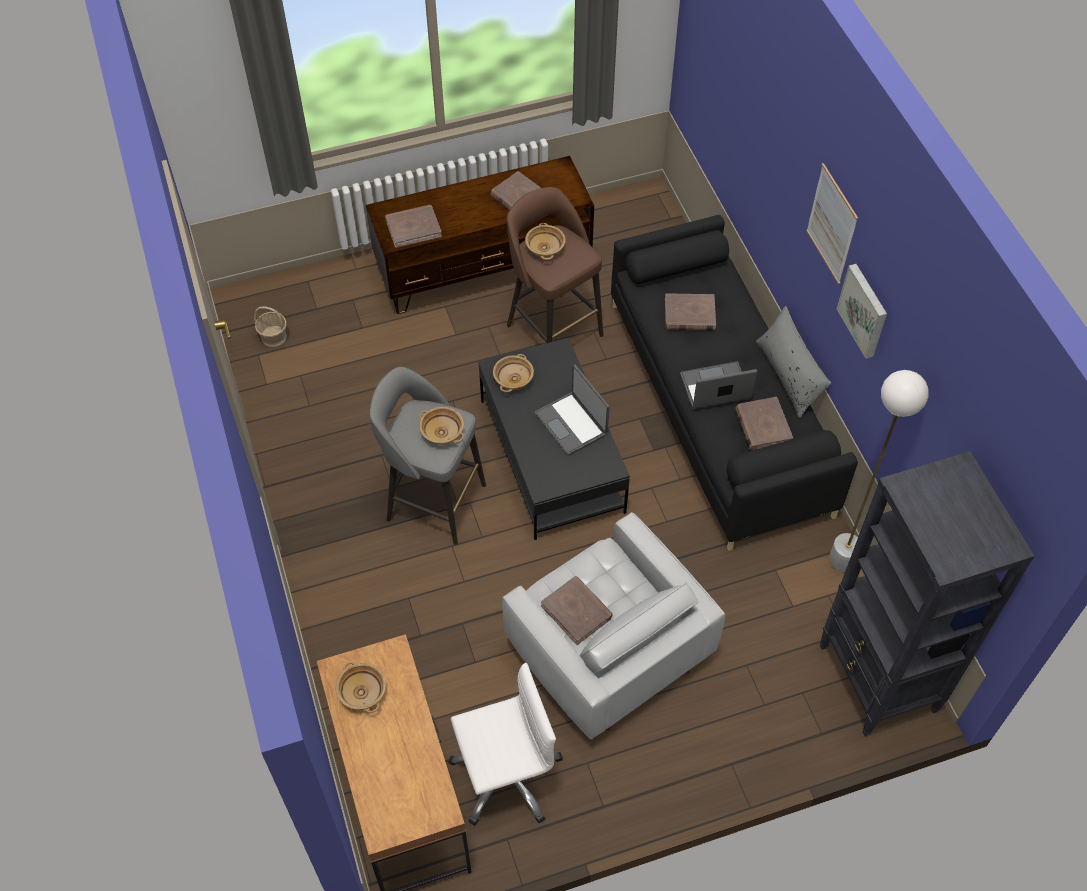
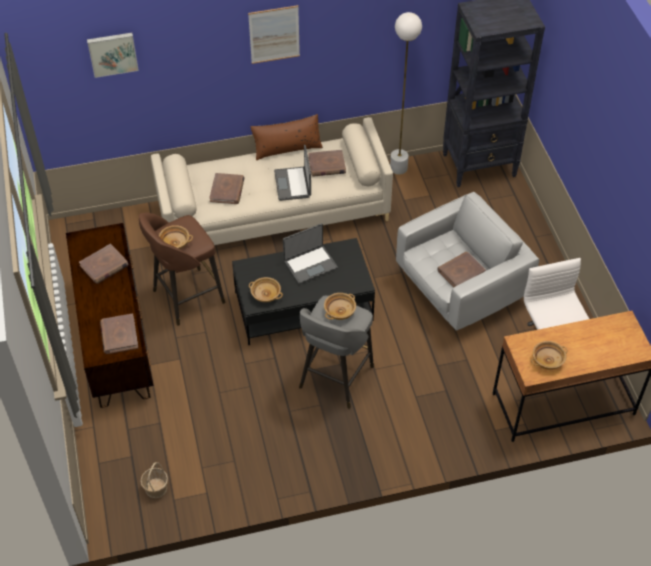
camera: 85 degrees left, 5 degrees down
(719, 407) = (274, 211): black sofa -> beige sofa
(788, 375) = (287, 148): grey pillow -> brown pillow
(864, 310) = (330, 42): picture -> picture (112, 53)

